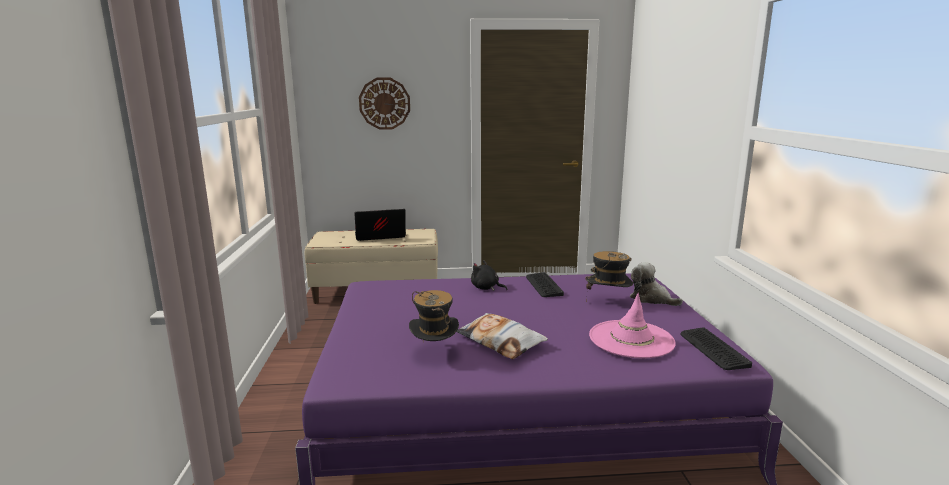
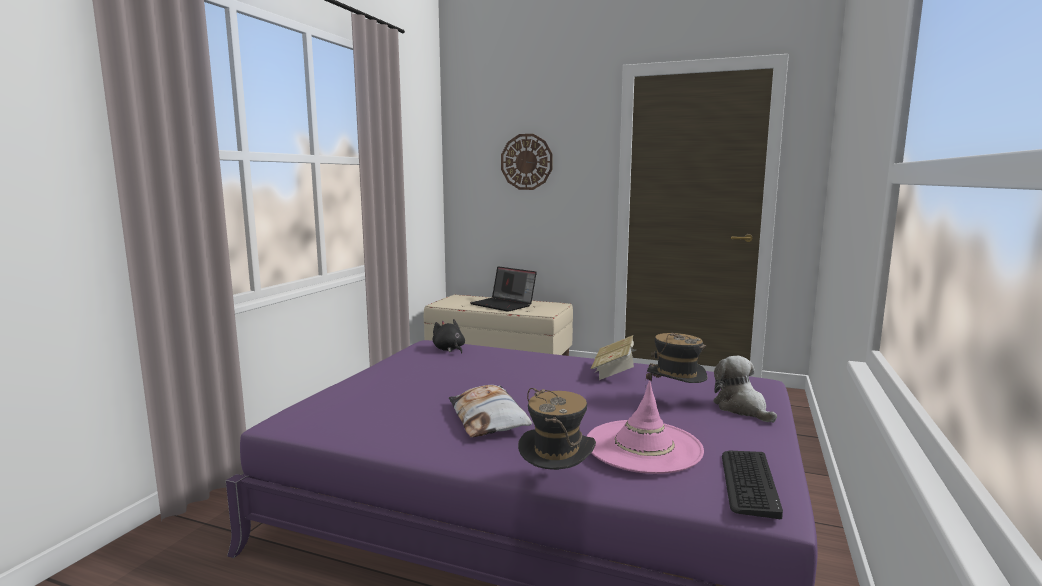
camera: 25 degrees right, 5 degrees down
(379, 237) = (504, 305): laptop -> laptop turned 150 degrees counterclockwise
(434, 353) = (406, 415): hat -> hat (556, 486)
(486, 288) = (545, 364): black plush toy -> black plush toy (449, 349)
(543, 285) = (614, 371): keyboard -> book

